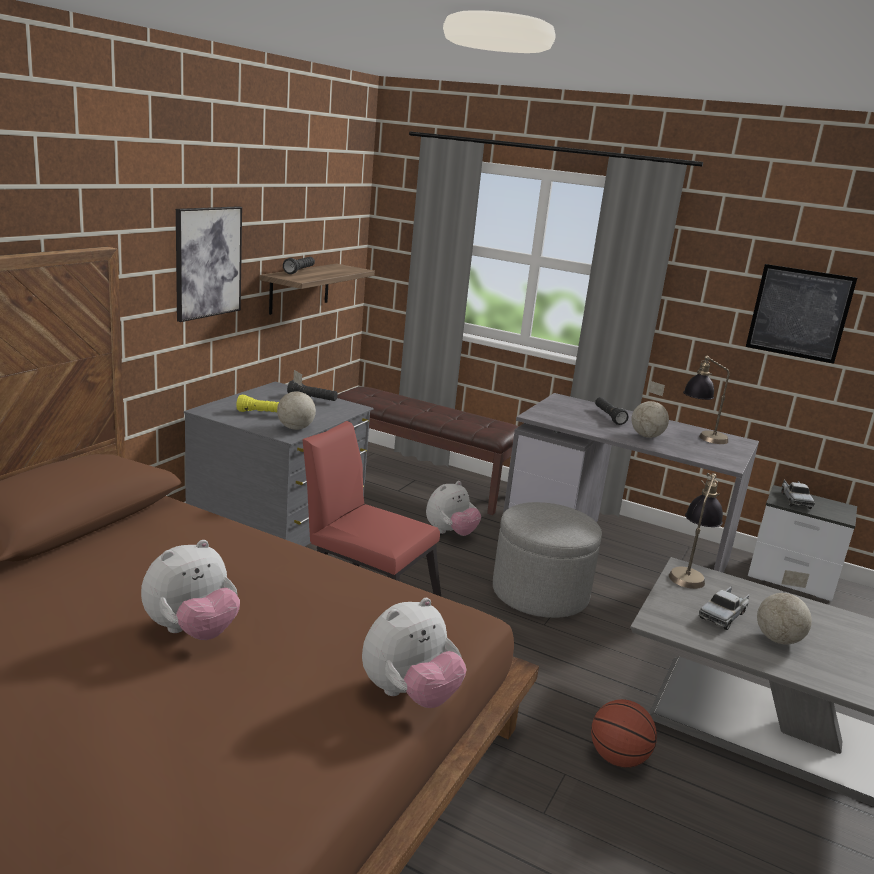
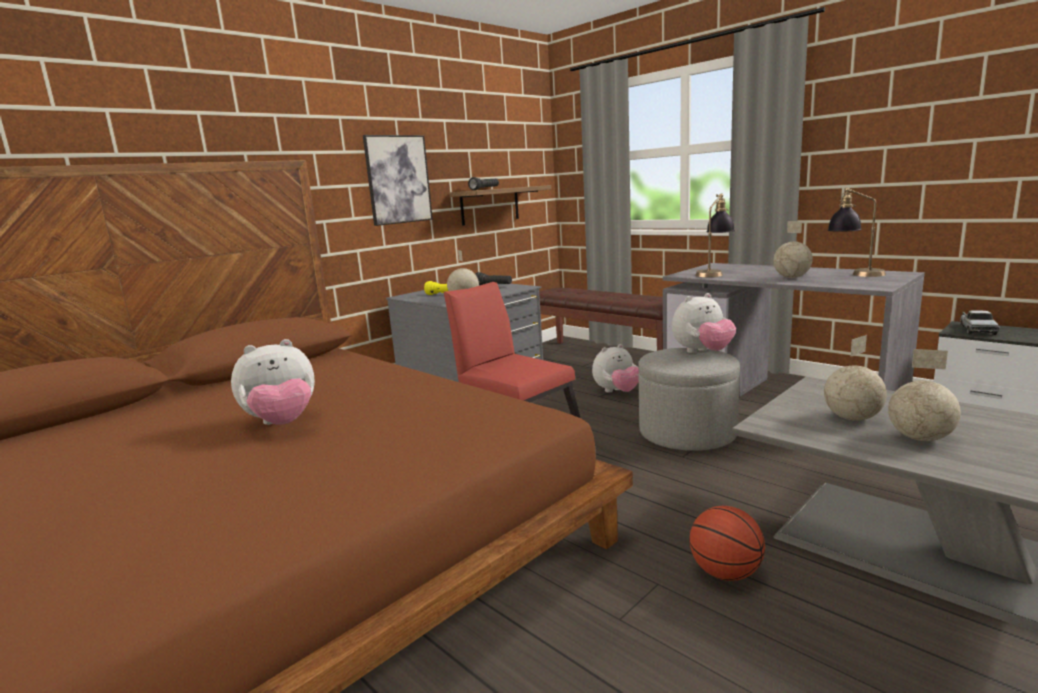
camera: 20 degrees right, 5 degrees down
(409, 695) = (439, 468): plush toy -> plush toy (702, 352)
(608, 417) = (757, 270): black flashlight -> none
(689, 572) = (823, 387): table lamp -> table lamp (714, 273)
(723, 615) = (853, 418): toy truck -> globe
(799, 313) = (955, 132): picture -> none

